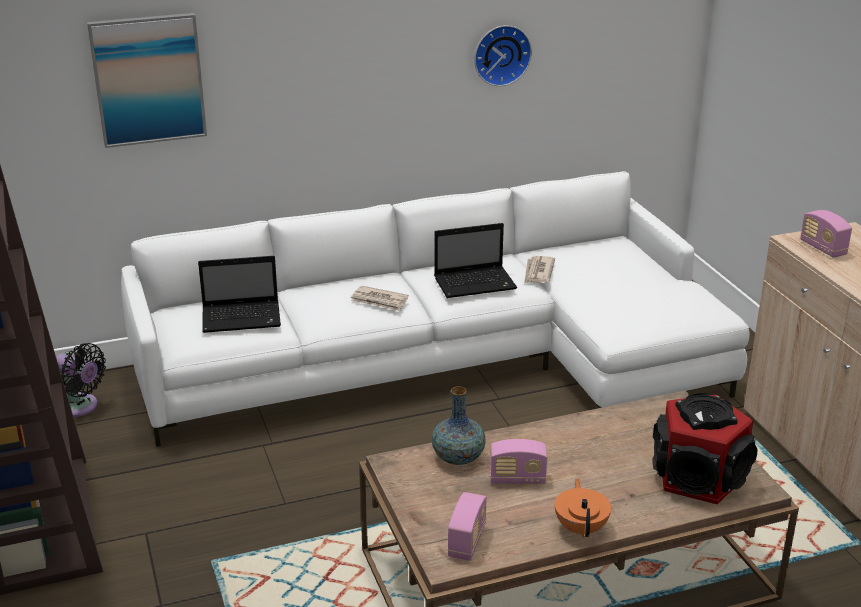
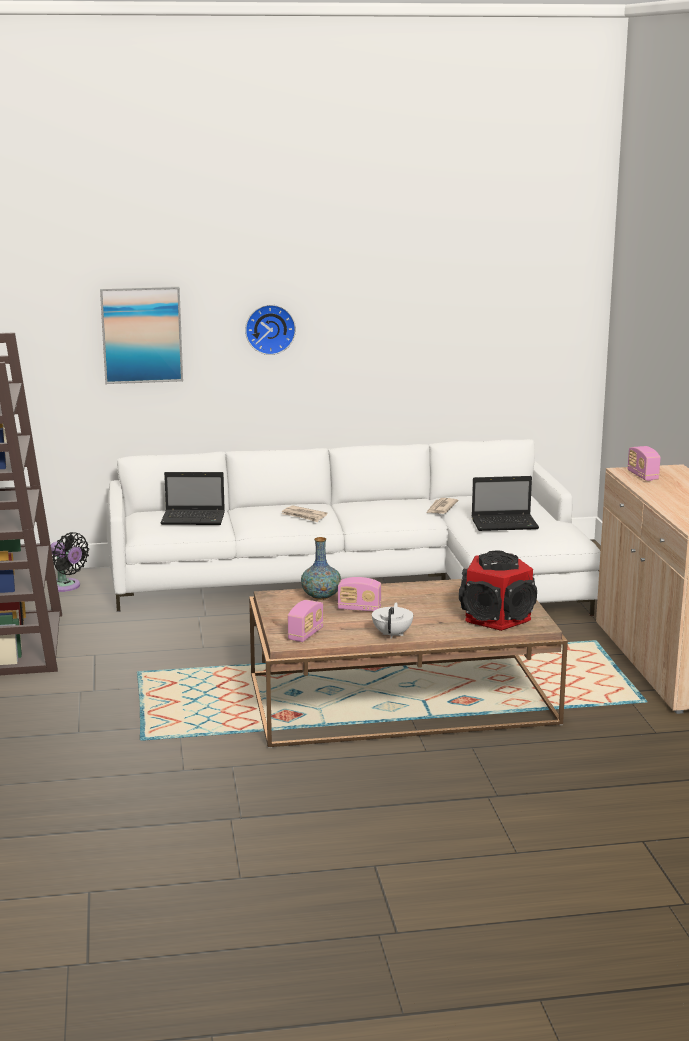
camera: 10 degrees right, 10 degrees down
(476, 283) = (386, 510): laptop -> laptop (506, 524)
(501, 54) = (423, 334): wall clock -> wall clock (270, 329)
(581, 528) = (392, 634): orange teapot -> white teapot

